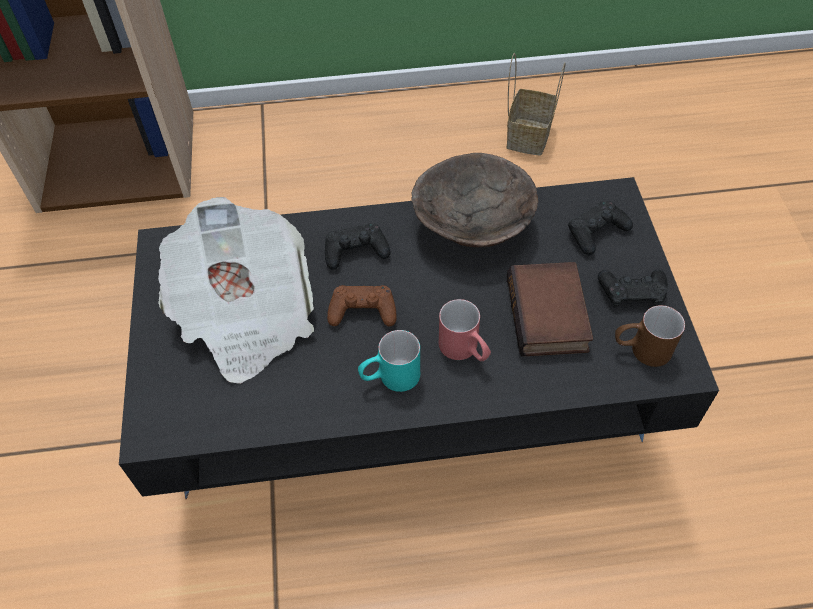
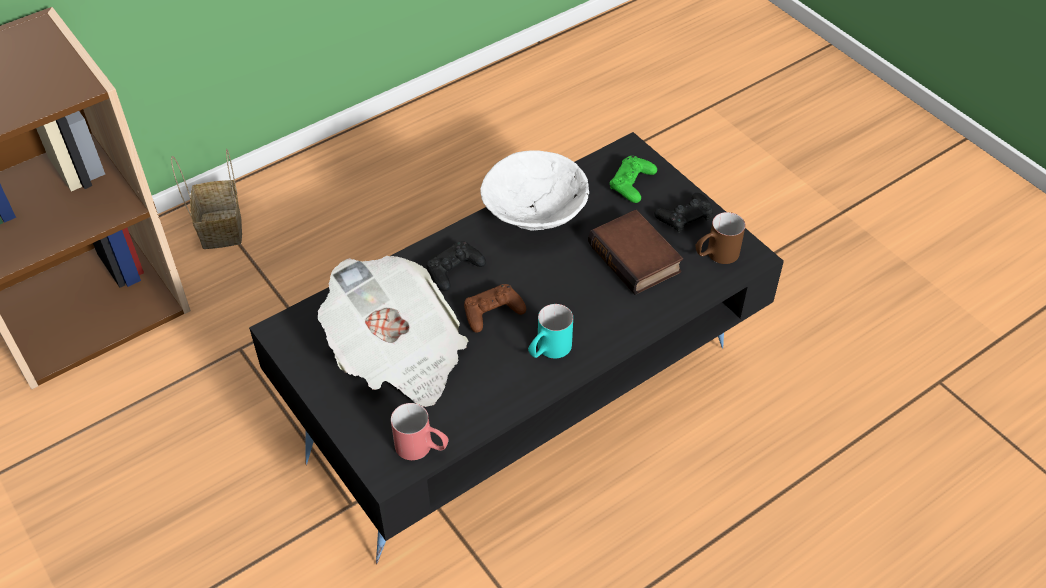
camera: 30 degrees left, 5 degrees down
(465, 351) = (591, 308): red mug -> red mug (422, 448)
(473, 226) = (535, 215): brown bowl -> white bowl
(528, 135) = (481, 136): basket -> basket (220, 227)
(596, 232) = (632, 184): black game controller -> green game controller

